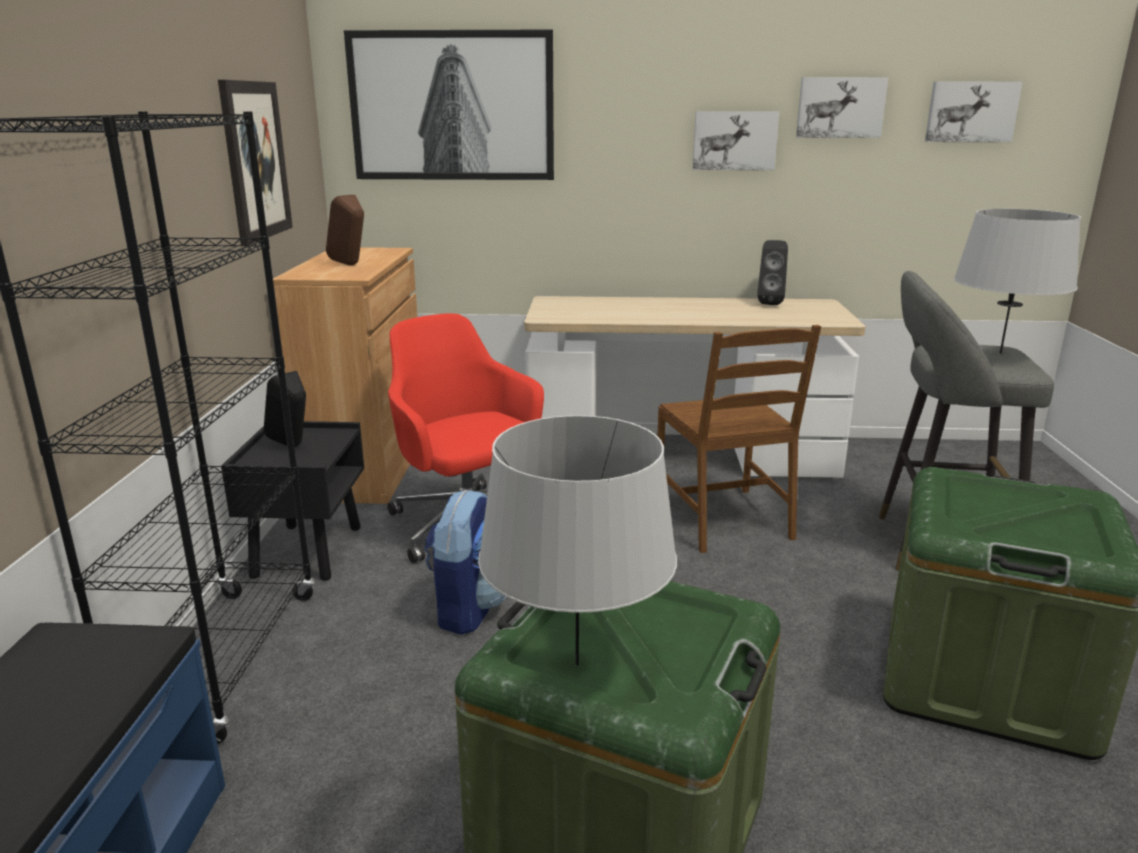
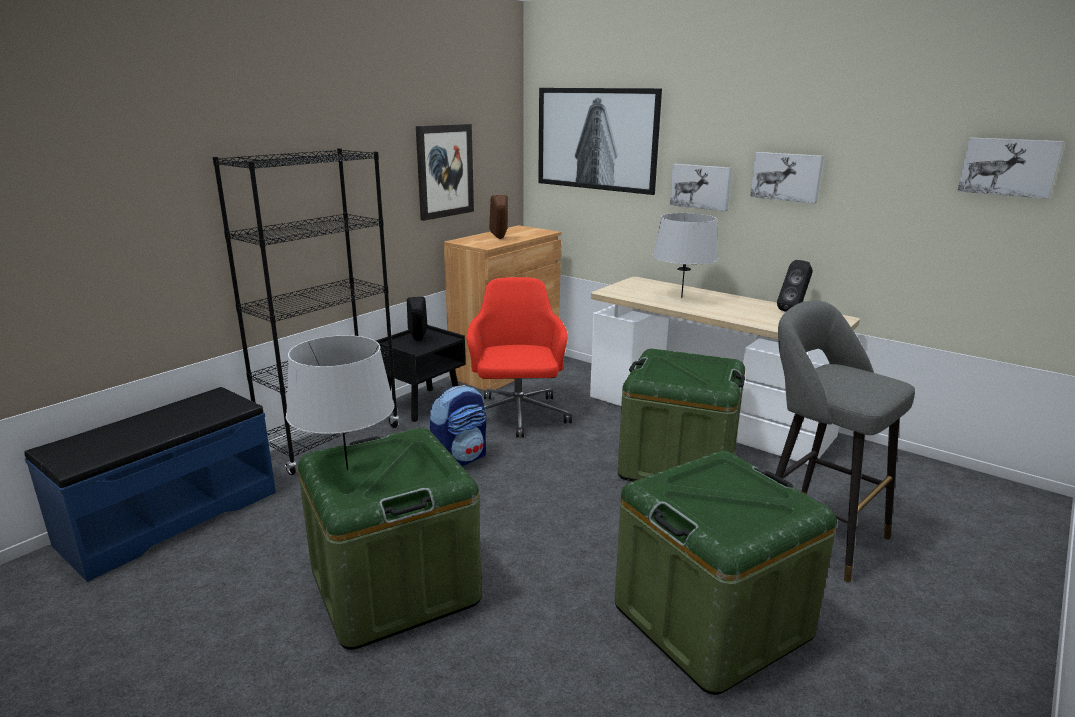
camera: 35 degrees right, 0 degrees up
(725, 520) = (677, 464): brown chair -> green storage box
(840, 107) = (878, 155): picture -> picture (701, 186)
(1000, 353) = (871, 384): grey table lamp -> grey table lamp (681, 298)

